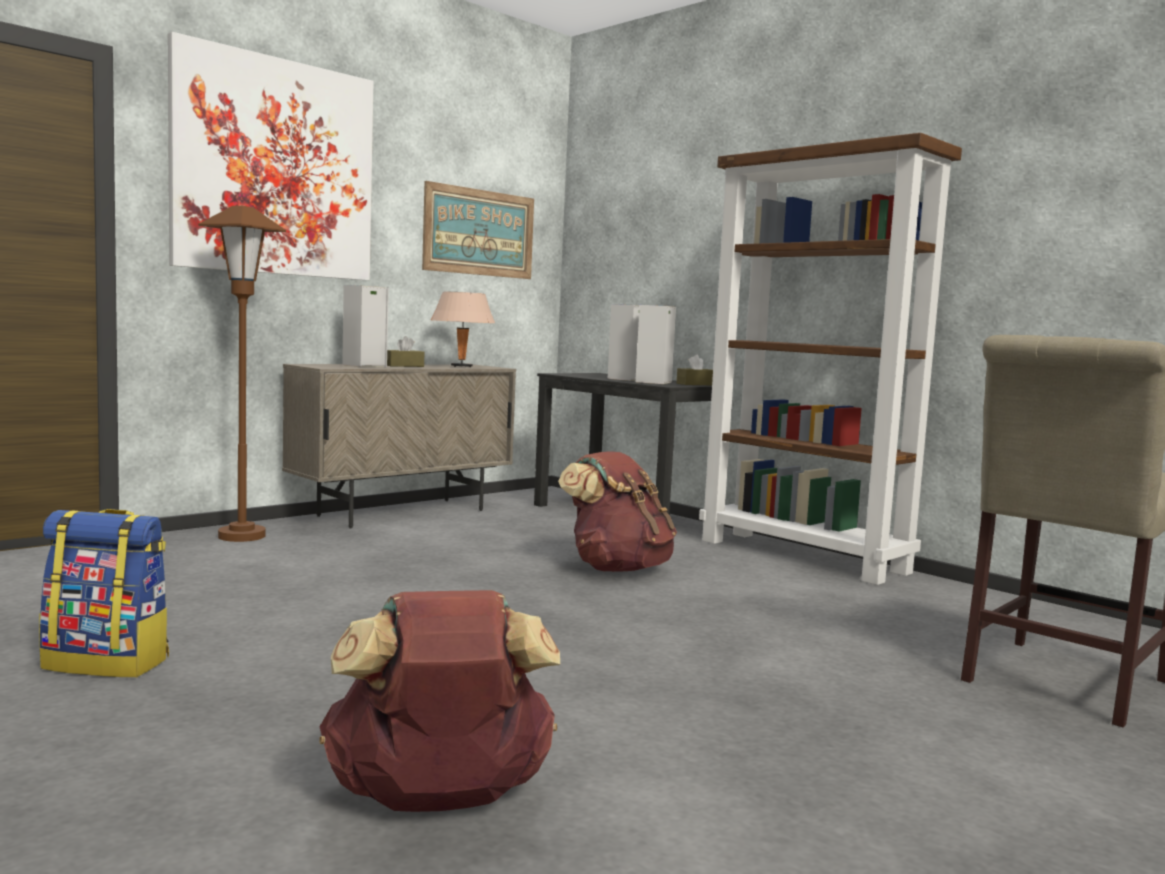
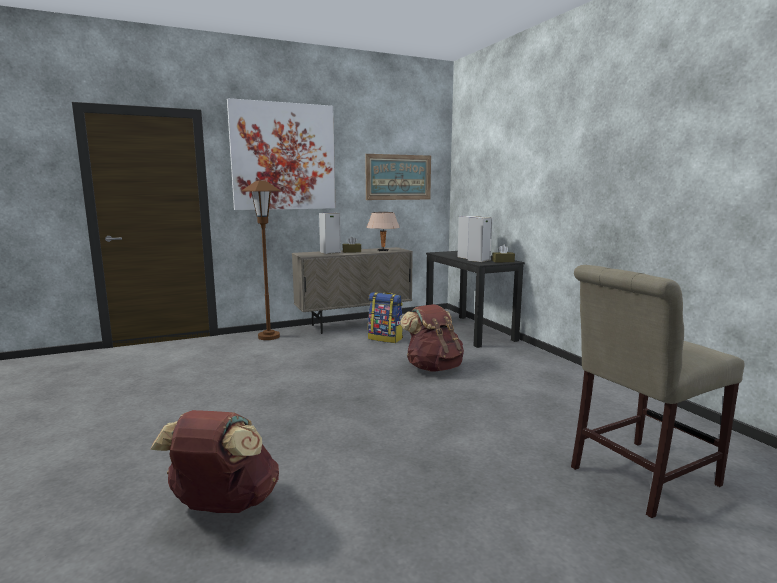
camera: 20 degrees right, 5 degrees up
(108, 663) = (157, 407): backpack -> backpack (386, 338)
(804, 556) = (552, 365): brown bookcase -> none

